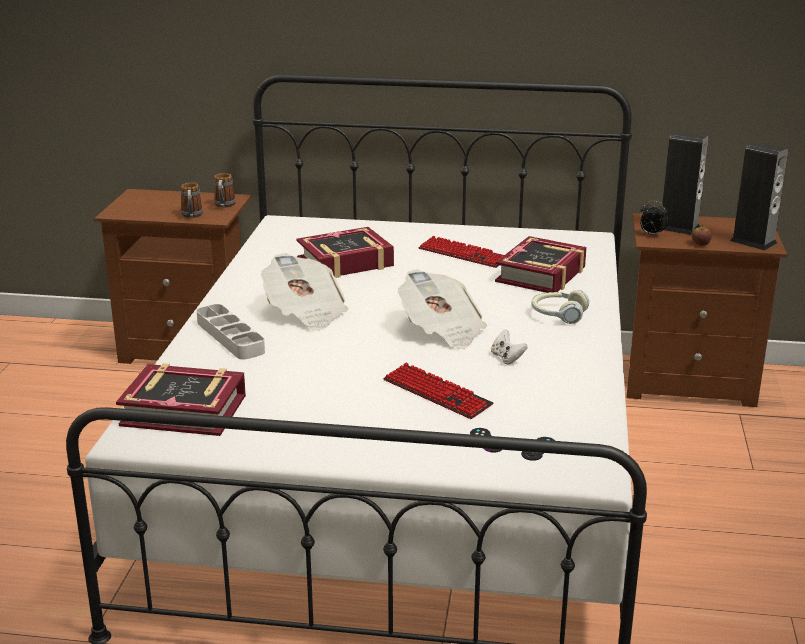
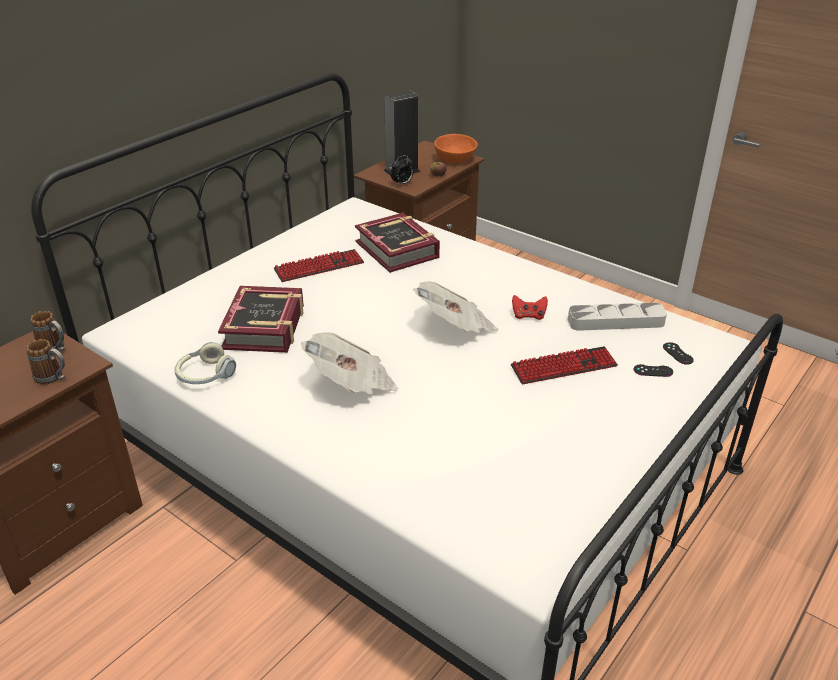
camera: 60 degrees left, 10 degrees up
(184, 410) = (497, 520): book -> none
(230, 337) = (360, 445): grey tray -> grey tray (615, 321)
(507, 358) = (528, 316): white game controller -> red game controller
(558, 315) = (475, 269): headphones -> headphones (205, 375)
(753, 242) = (454, 159): speaker -> orange bowl

